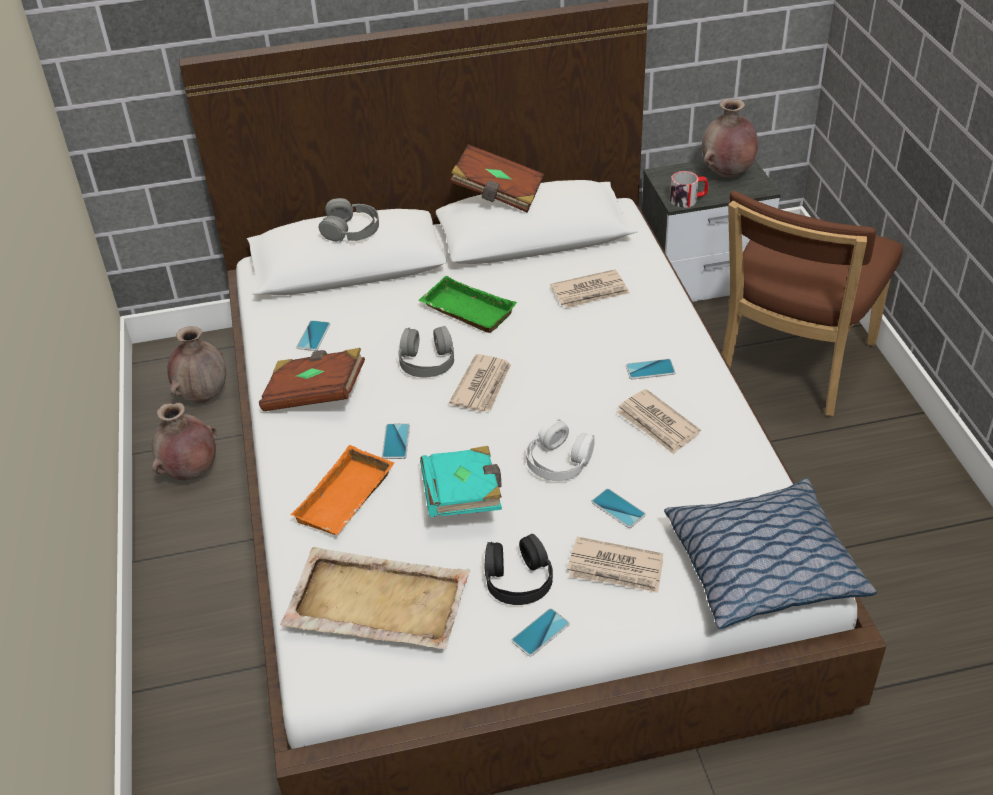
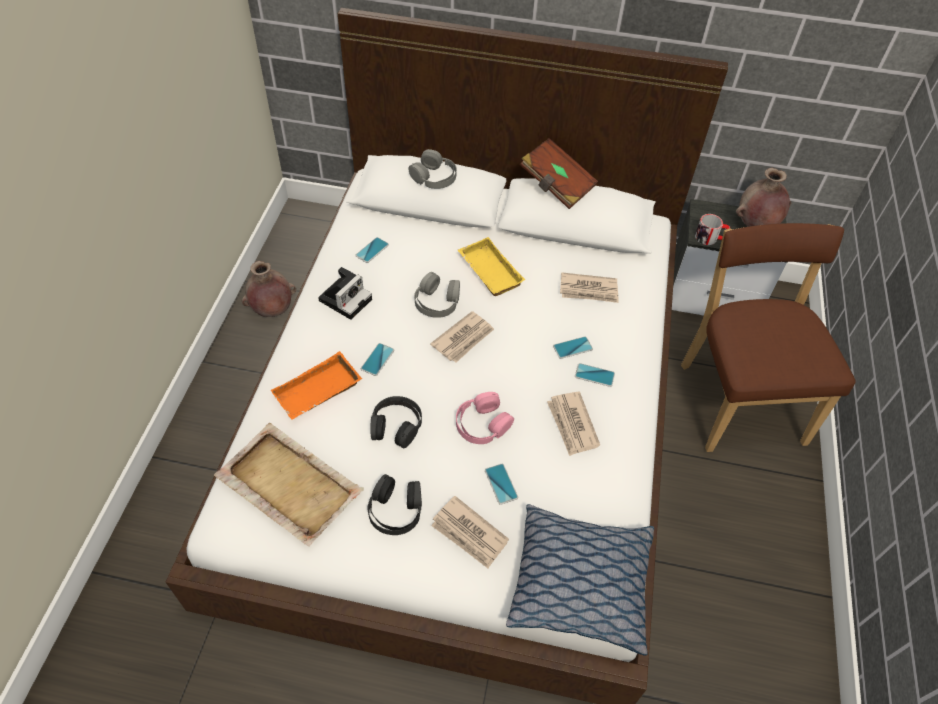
camera: 20 degrees right, 10 degrees up
(203, 396) = (311, 255): brown vase -> none
(315, 395) = (346, 298): brown book -> camera
(463, 497) = (396, 426): turquoise book -> black headphones
(465, 312) = (488, 271): green tray -> yellow tray
(540, 633) = (385, 561): phone -> phone (572, 348)
(559, 460) = (482, 424): white headphones -> pink headphones
(792, 366) = (739, 398): brown chair -> brown chair turned 120 degrees clockwise

